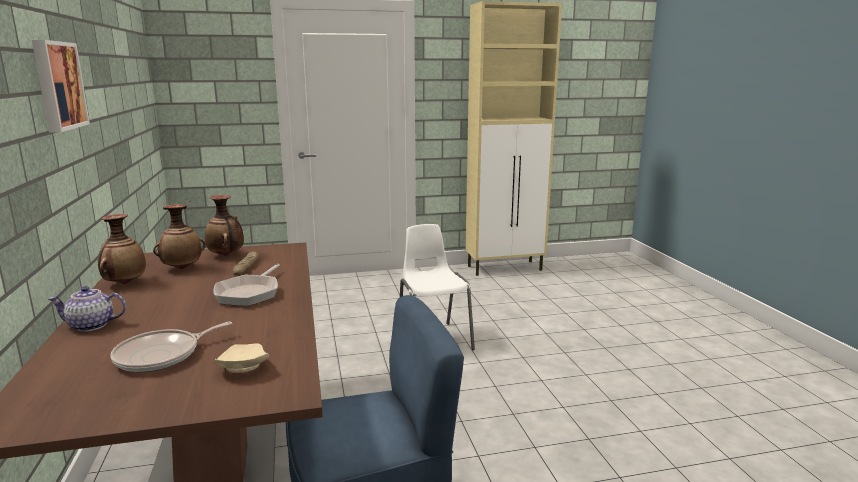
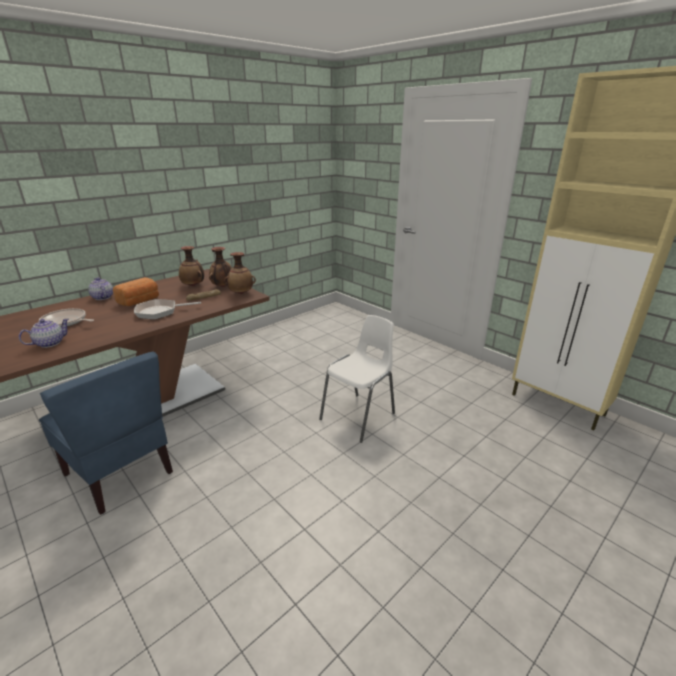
camera: 60 degrees right, 10 degrees up
(57, 85) = (156, 167): picture -> none
(125, 283) = (163, 283): vase -> vase (241, 293)
(176, 301) = (140, 301): none -> bread
(242, 368) = (49, 343): beige plate -> teapot

